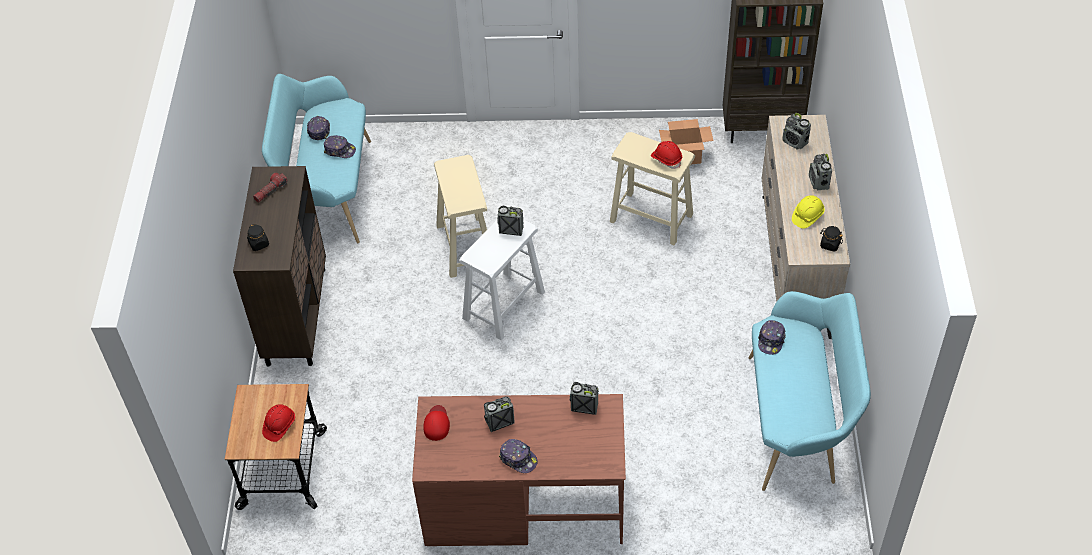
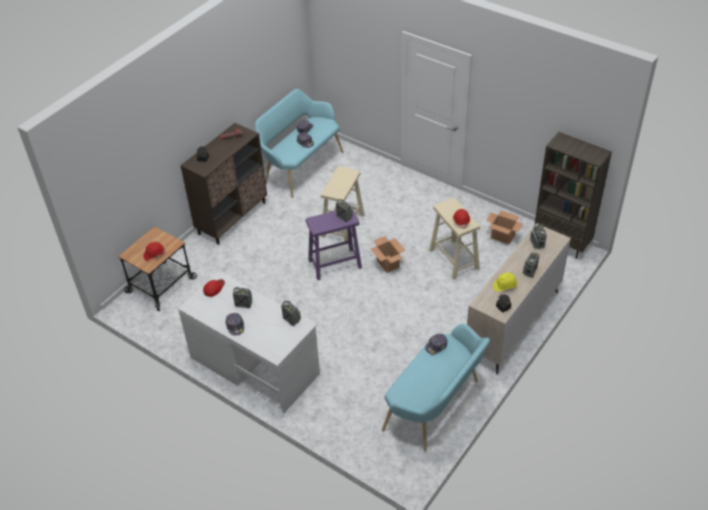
camera: 35 degrees right, 5 degrees down
(503, 305) = (334, 264): white stool -> purple stool
(523, 503) = (254, 365): brown desk -> white desk
(574, 268) = (388, 264): none -> cardboard box

